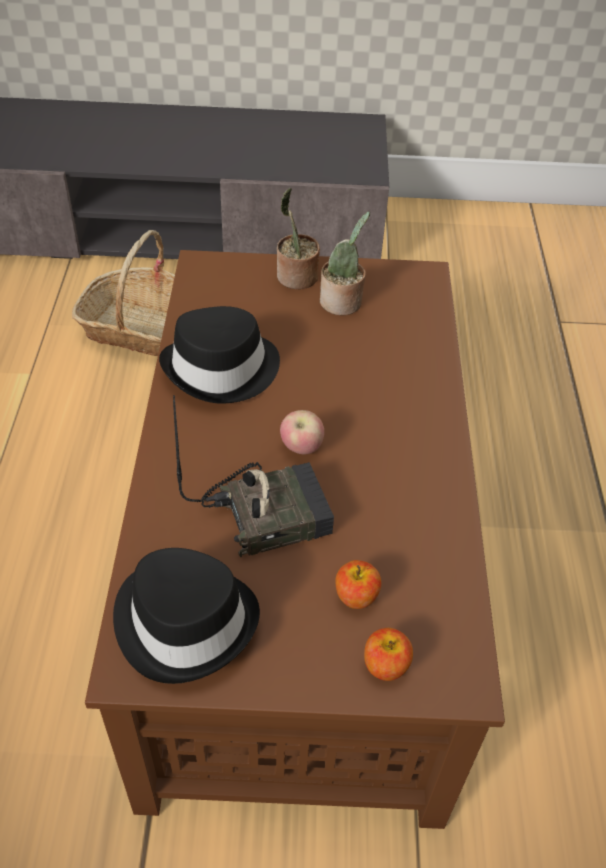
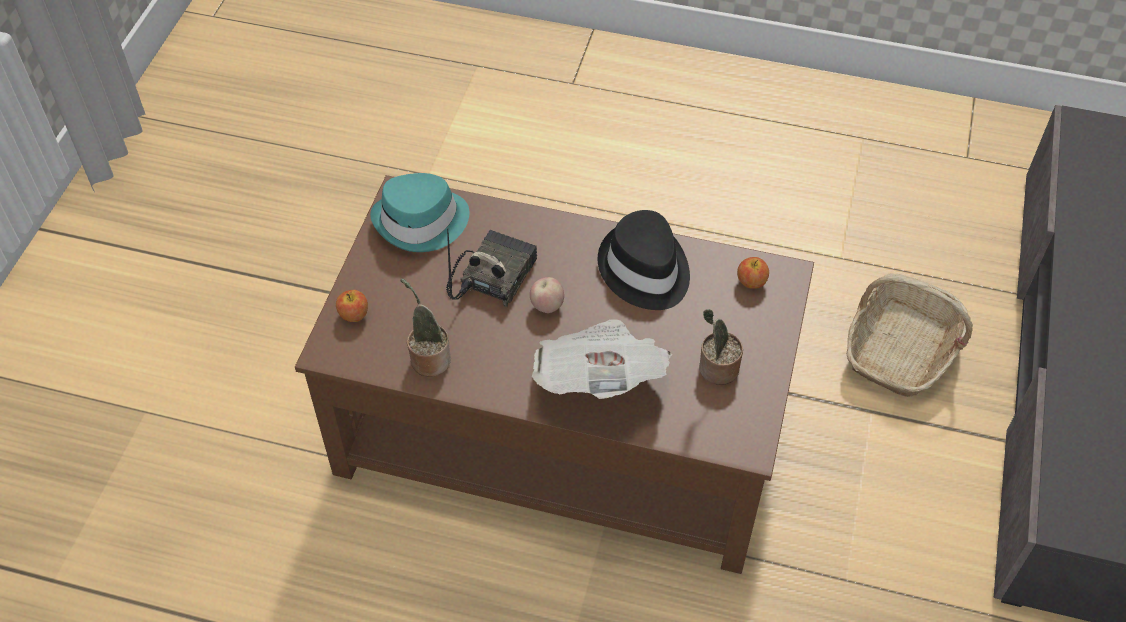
camera: 105 degrees right, 5 degrees up
(185, 620) = (421, 222): black hat -> turquoise hat
(268, 513) = (491, 276): radio -> radio turned 150 degrees counterclockwise
(295, 278) = (758, 340): potted plant -> potted plant (428, 358)
(356, 596) = (408, 311): apple -> apple (751, 282)
(390, 386) = (599, 379): none -> newspaper

